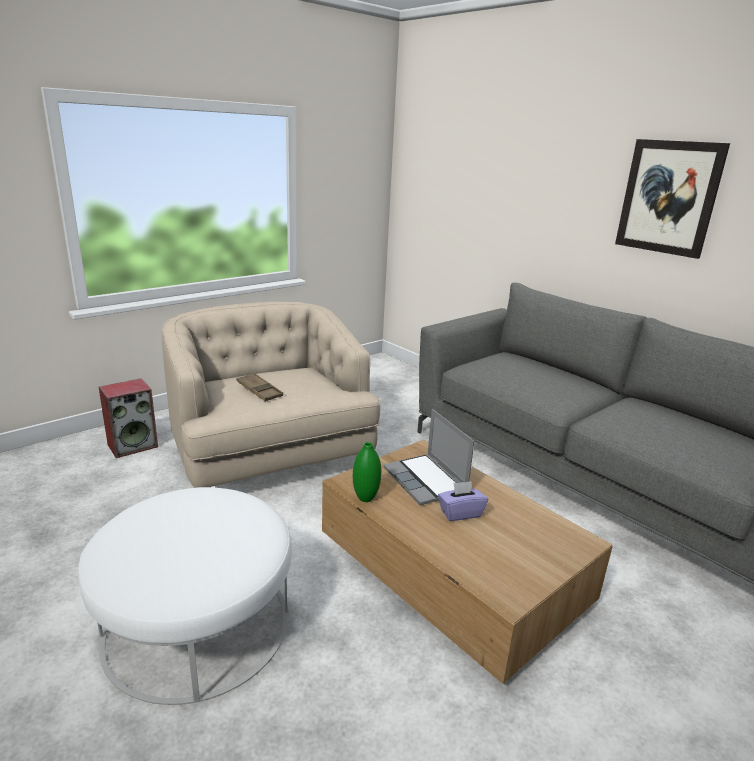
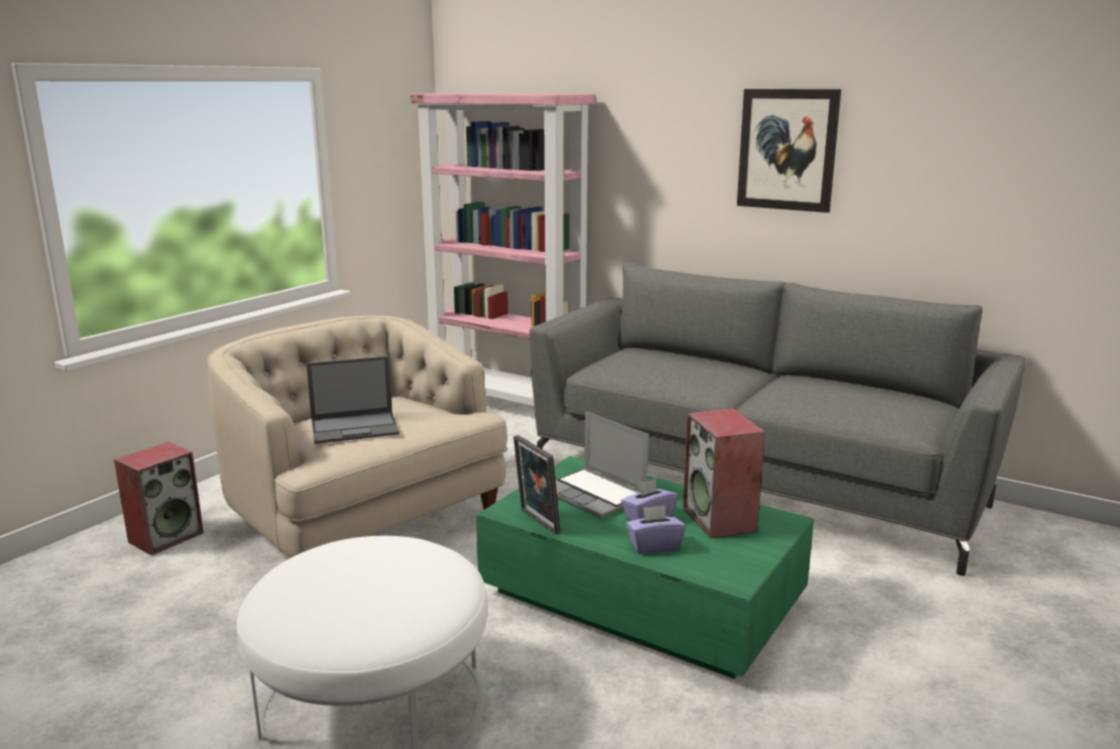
camera: 15 degrees left, 5 degrees down
(259, 391) = (356, 427): brown tray -> laptop
(365, 498) = (536, 522): green vase -> picture frame
(416, 380) = (508, 405): none -> pink bookcase
(451, 573) = (642, 596): brown coffee table -> green coffee table
(453, 543) = (654, 546): none -> purple tissue box
(523, 528) = (720, 520): none -> speaker

